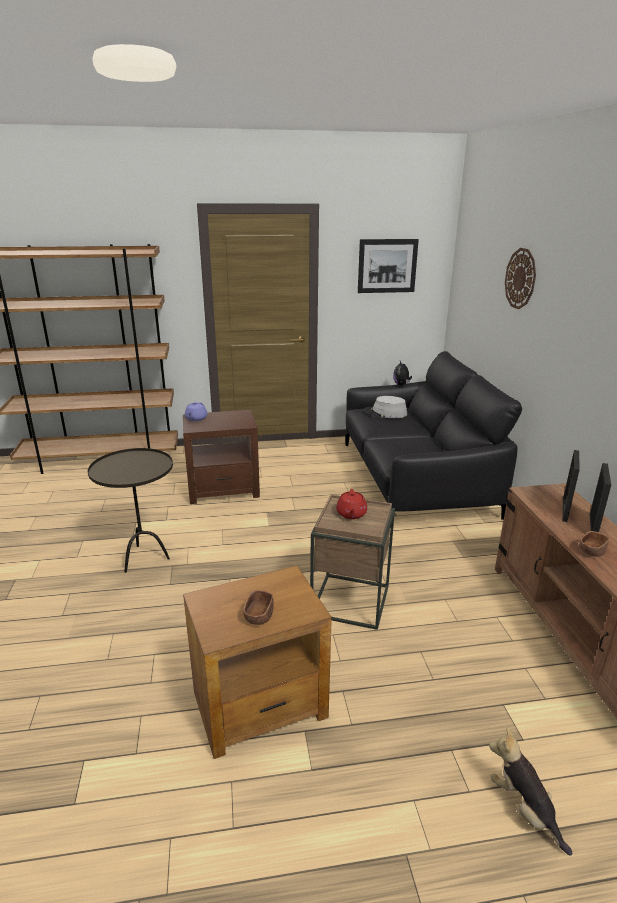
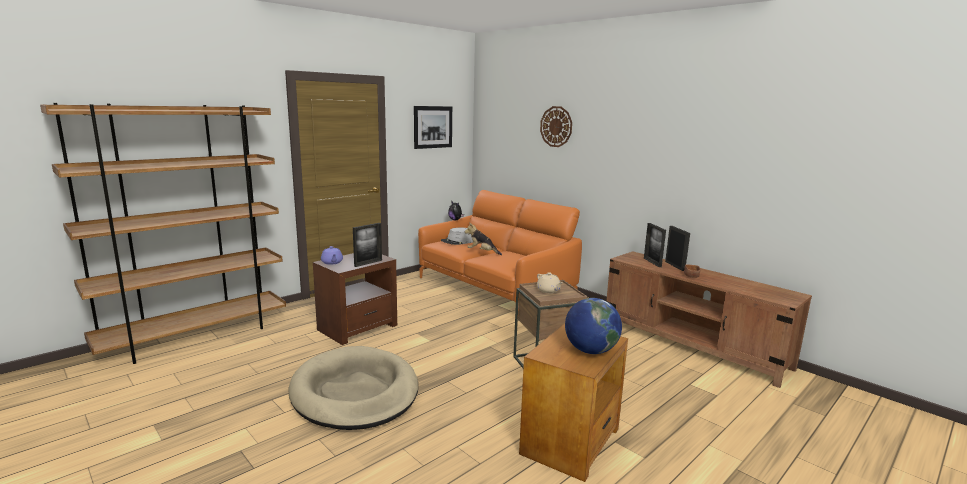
camera: 35 degrees left, 10 degrees down
(144, 559) = (355, 392): brown side table -> beige dog bed
(225, 427) = (368, 263): none -> picture frame
(259, 616) = (590, 351): brown bowl -> globe
(351, 514) = (548, 291): red teapot -> beige teapot
(415, 478) = (495, 287): black sofa -> orange sofa
(524, 808) = (754, 423): plush toy -> plush toy (482, 252)

